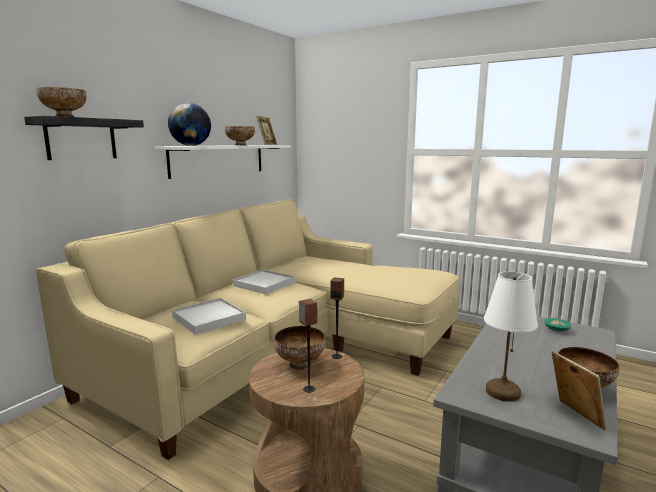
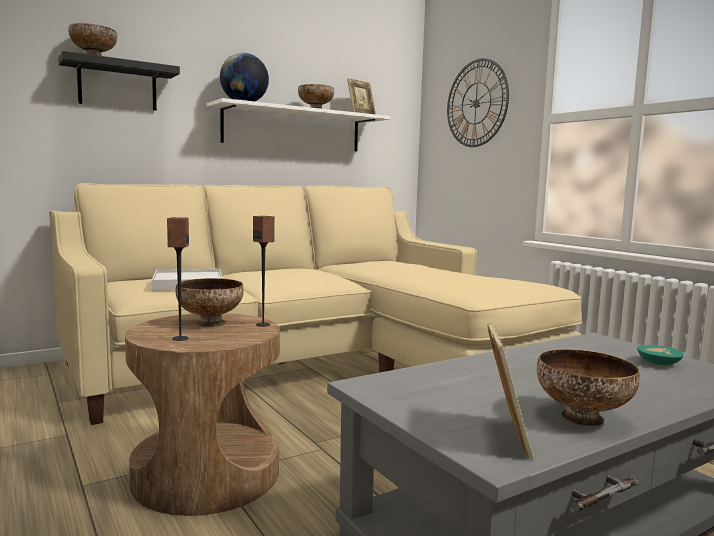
camera: 25 degrees right, 5 degrees down
(264, 284) = (296, 271): white tray -> none
(349, 134) = (476, 103): none -> wall clock
(502, 392) = (436, 395): white table lamp -> none

